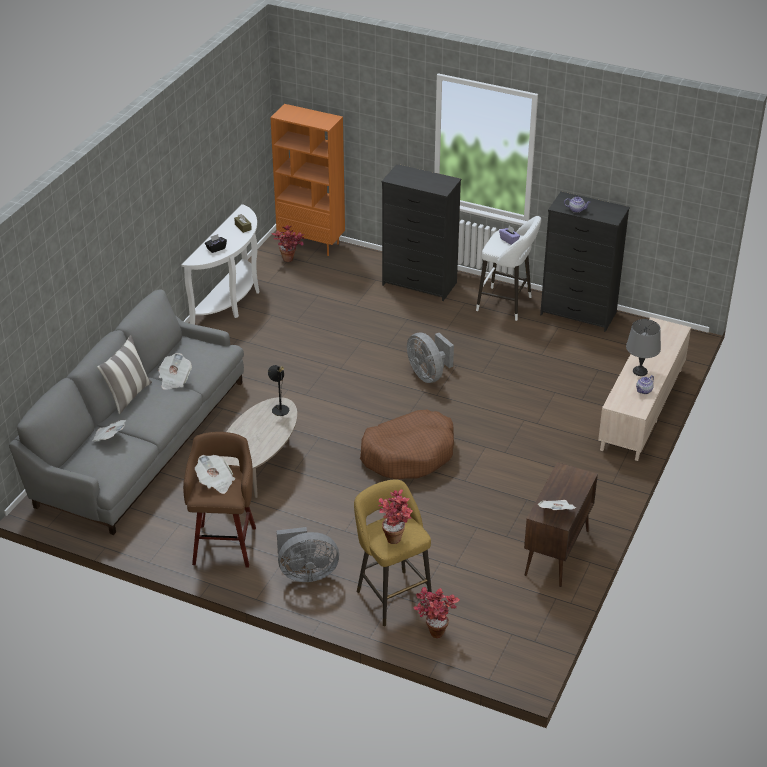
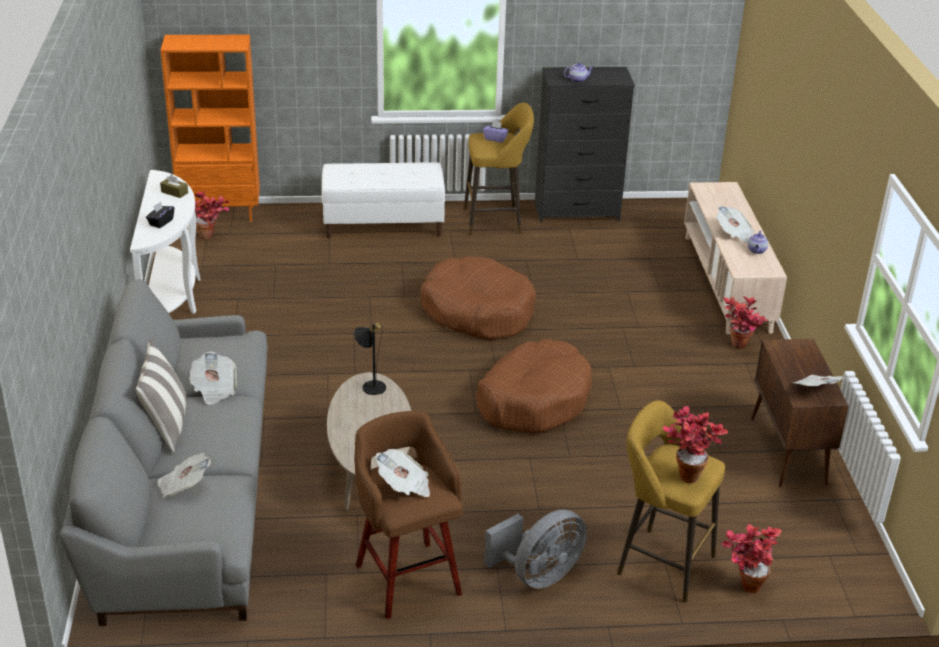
camera: 30 degrees left, 5 degrees down
(420, 284) = (383, 224): black dresser -> white bench
(428, 375) = (478, 311): grey fan -> brown dog bed
(507, 304) = (496, 221): white stool -> yellow stool
(599, 464) = (739, 348): none -> potted plant
(640, 371) = (734, 234): grey table lamp -> newspaper

